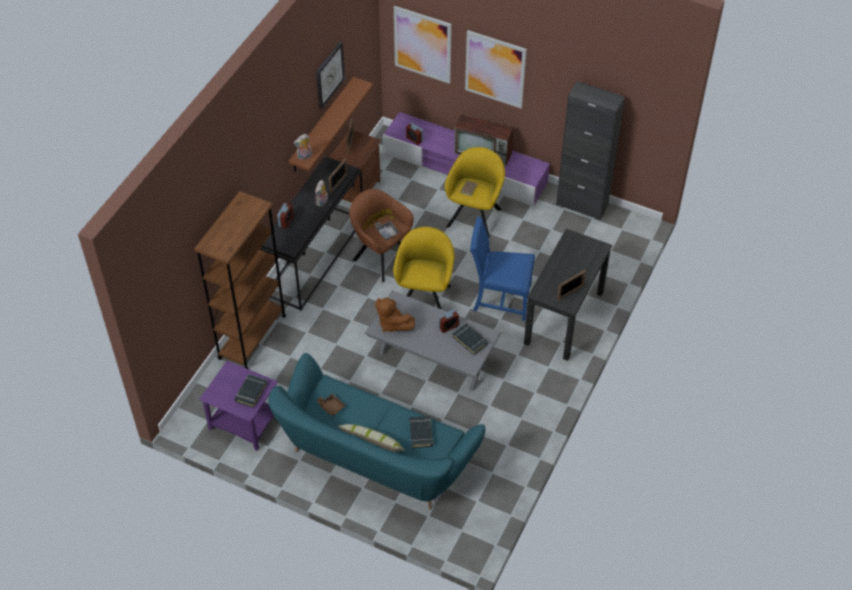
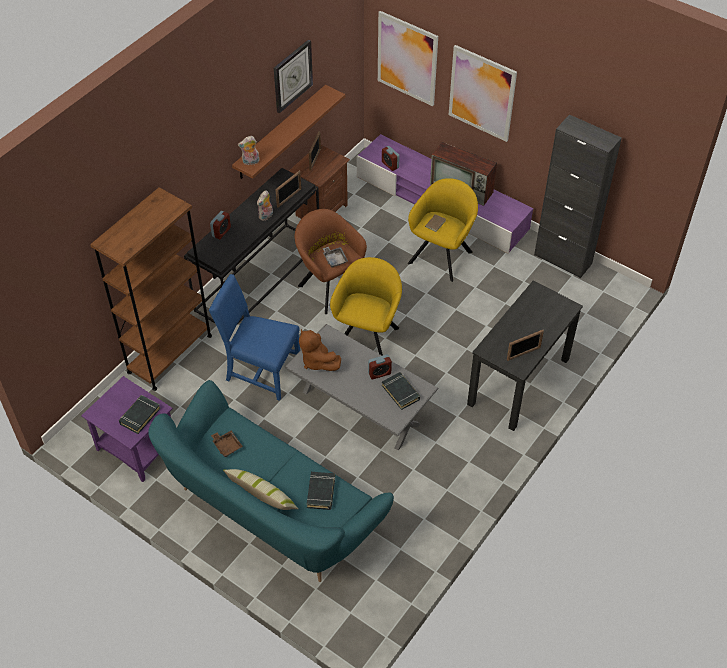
camera: 10 degrees right, 0 degrees up
(500, 298) = (450, 349): blue chair -> blue chair (260, 370)

